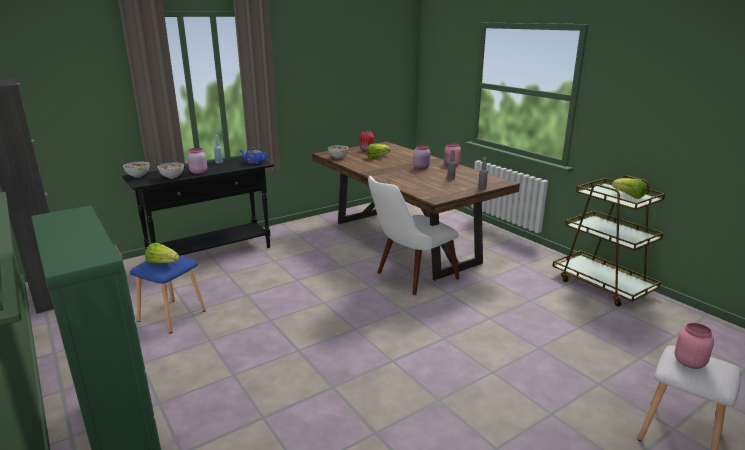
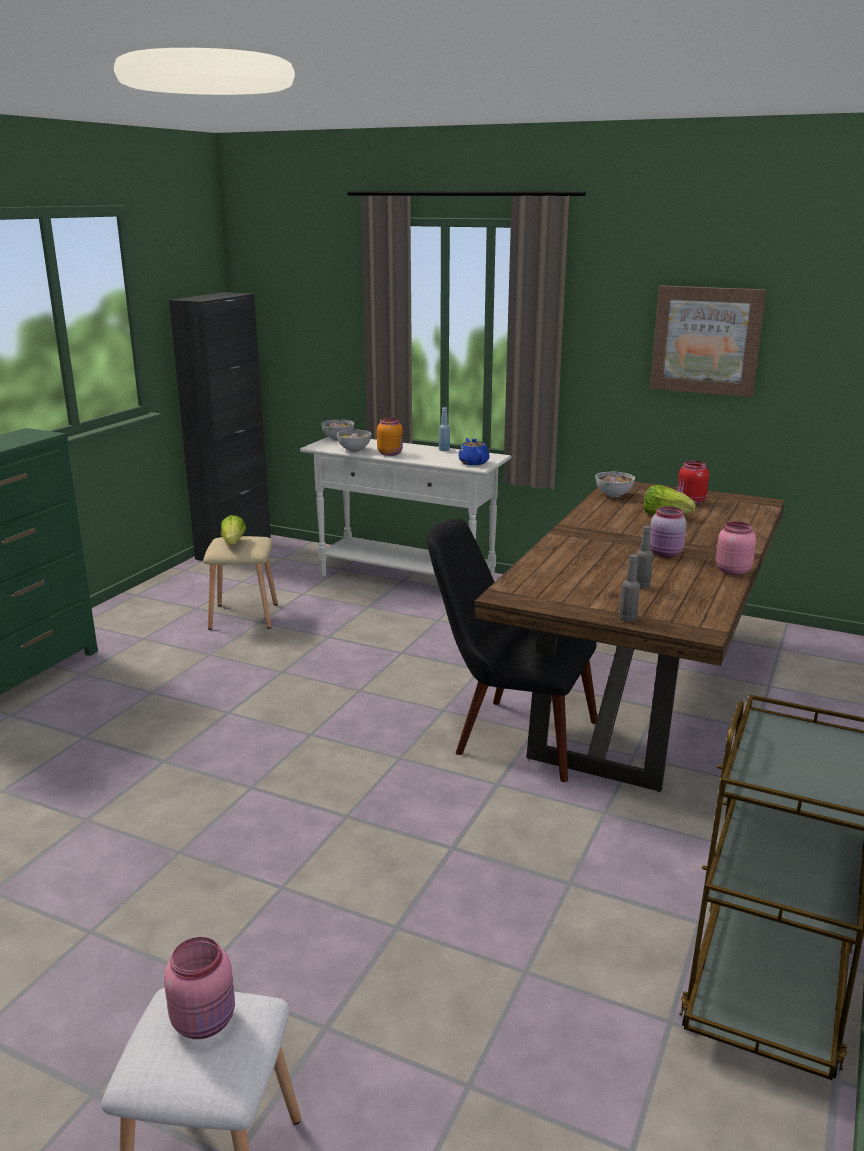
camera: 60 degrees right, 0 degrees up
(172, 315) = (245, 616): blue stool -> beige stool
(198, 172) = (390, 453): pink jar -> orange jar
(212, 254) = (406, 580): black console table -> white console table
(336, 72) = (706, 340): none -> picture
(409, 278) = (508, 734): white chair -> black chair
(628, 196) = (817, 776): lettuce -> none

